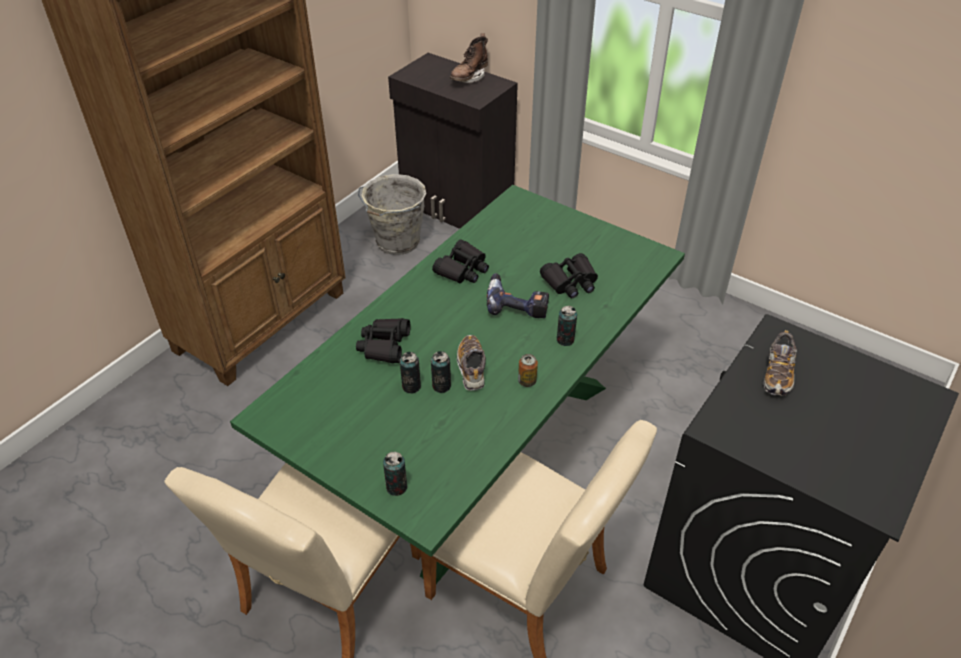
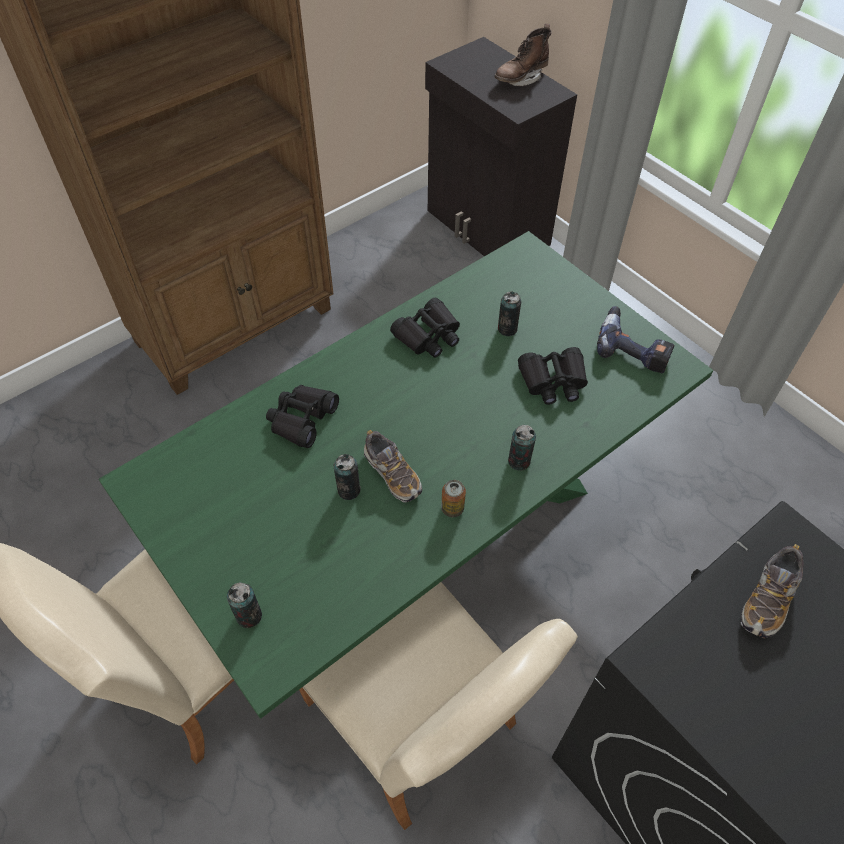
camera: 15 degrees right, 10 degrees up
(396, 242) = (407, 259): grey bucket -> none
(411, 386) = (313, 482): can -> can (507, 329)
(471, 368) = (392, 474): shoe -> shoe turned 135 degrees clockwise
(517, 303) = (478, 396): power drill -> power drill (633, 347)

